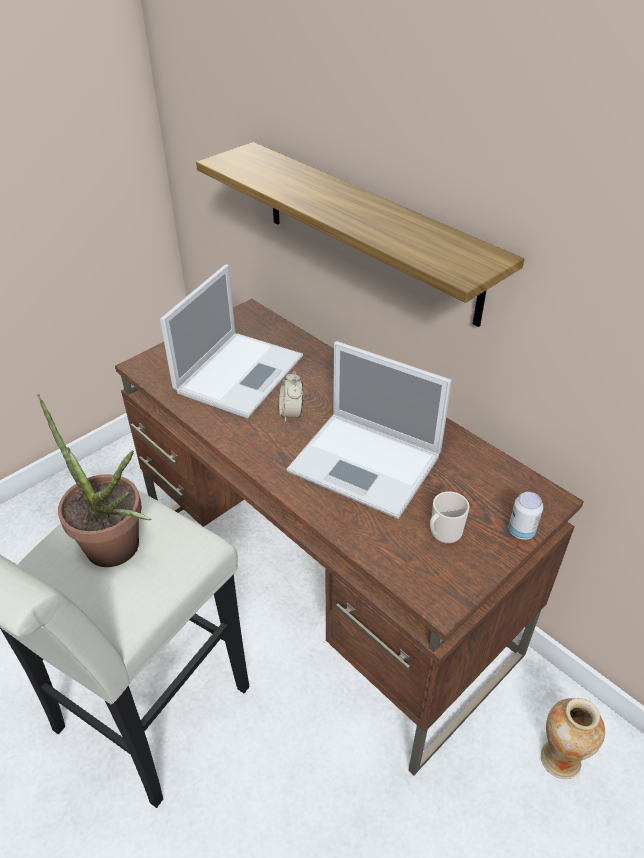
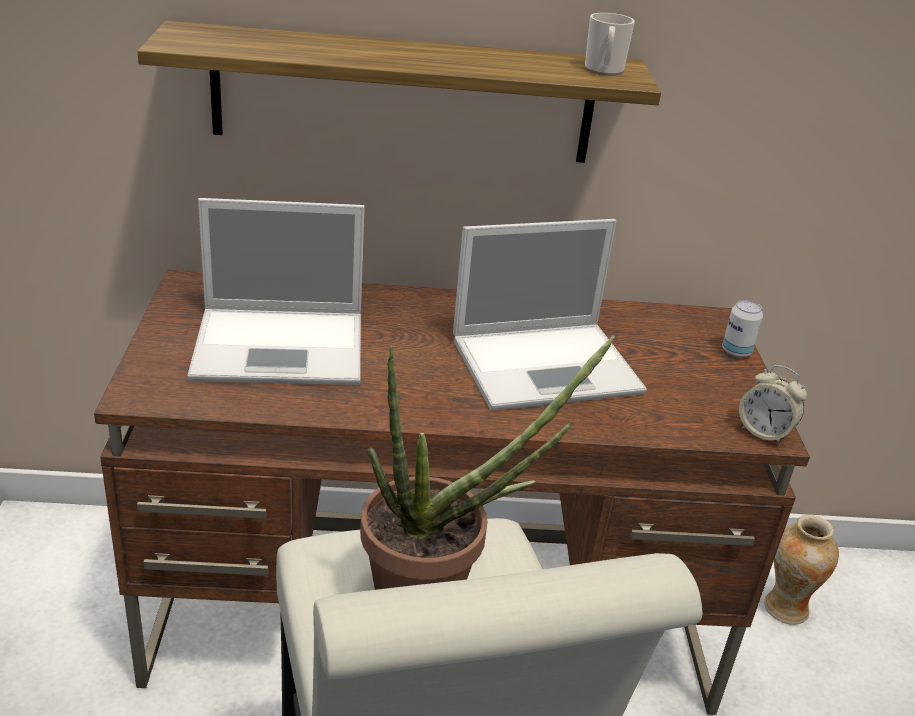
camera: 50 degrees left, 10 degrees down
(240, 372) = (283, 346): laptop -> laptop turned 105 degrees clockwise
(291, 413) = (406, 358): alarm clock -> alarm clock (764, 432)
(443, 533) = (691, 384): mug -> mug (604, 71)

